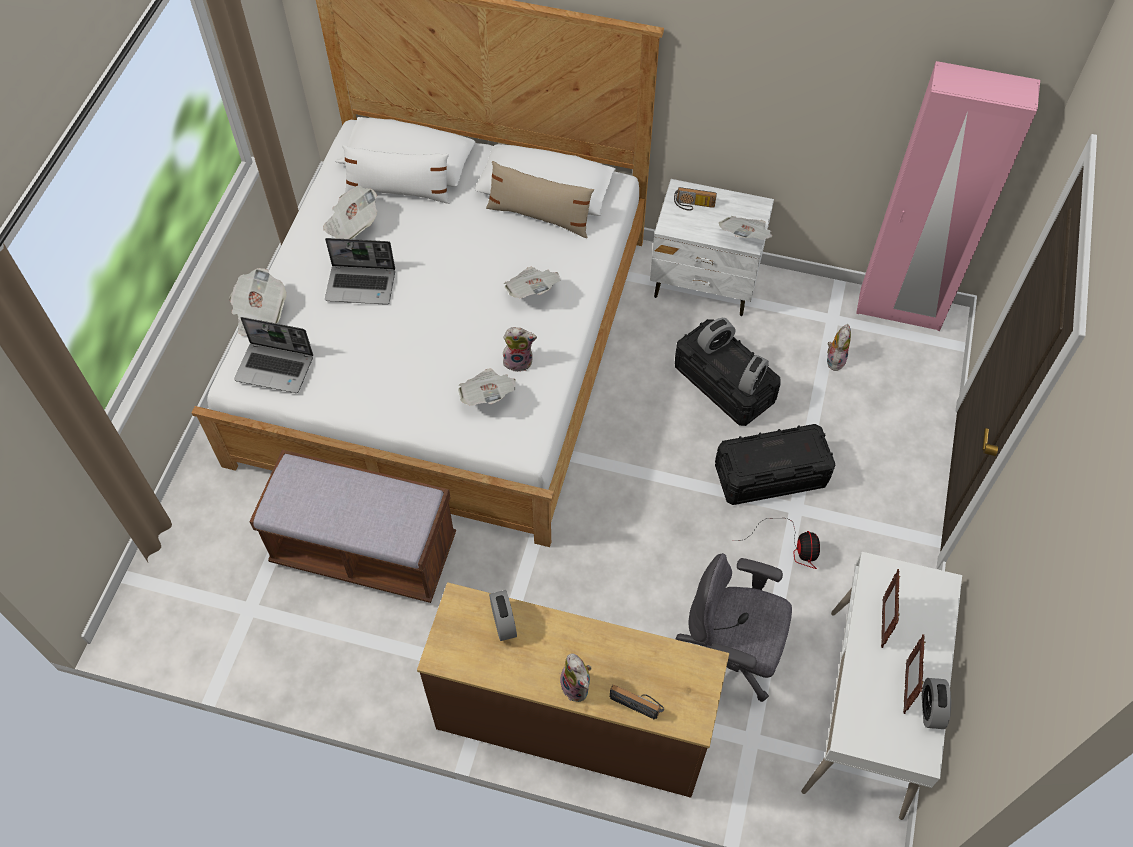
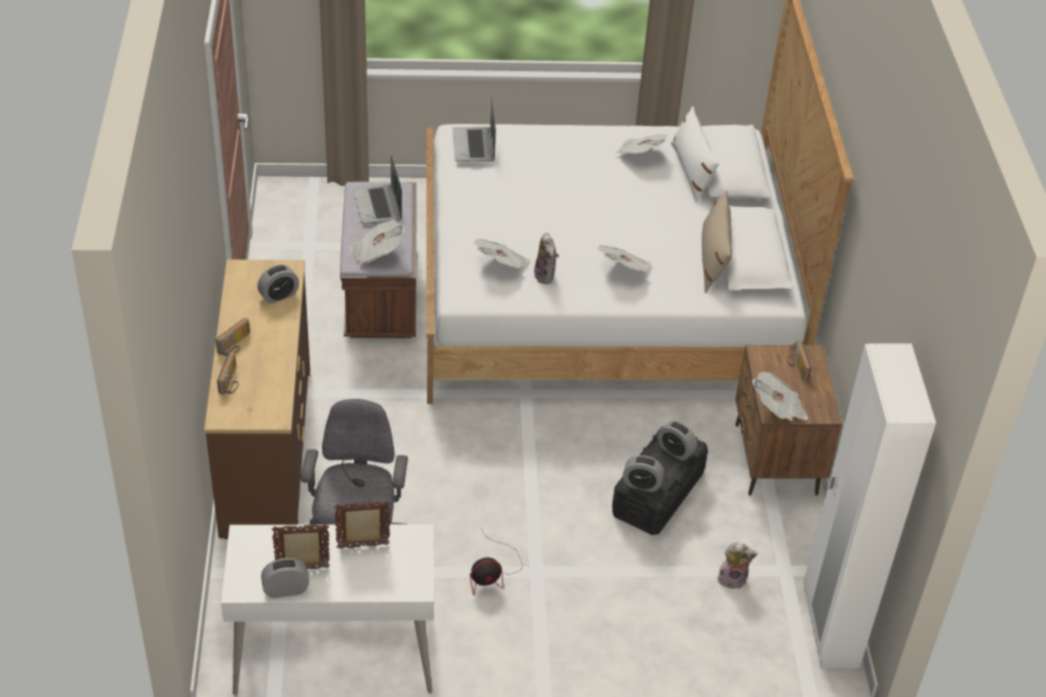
camera: 70 degrees right, 15 degrees down
(259, 313) = (523, 127): newspaper -> newspaper (376, 253)
(361, 285) = (578, 172): laptop -> laptop (378, 206)
(577, 686) = (235, 345): plush toy -> radio
(705, 283) = (775, 460): white nightstand -> brown nightstand
(771, 475) = (566, 546): black storage box -> none
(899, 310) = (829, 628): pink wardrobe -> white wardrobe

